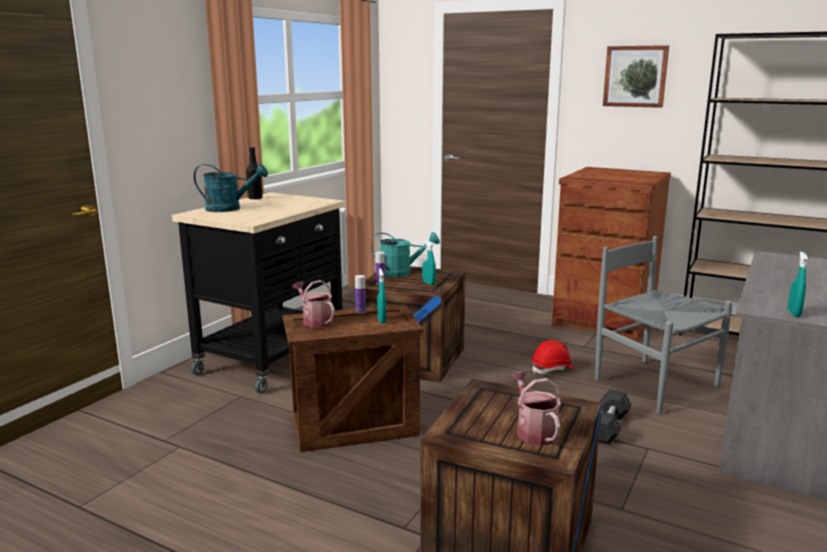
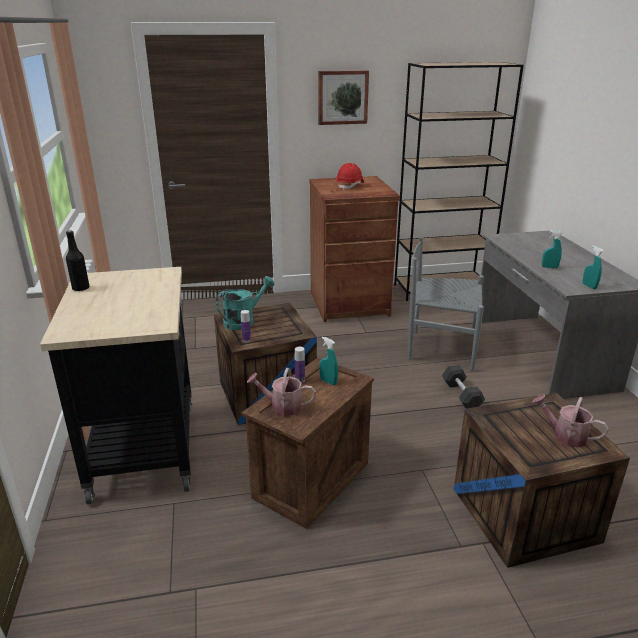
camera: 40 degrees left, 10 degrees up
(229, 209) = (90, 313): turquoise watering can -> none
(428, 283) = (284, 325): turquoise spray bottle -> turquoise spray bottle (549, 267)
(553, 369) = (372, 361): red hard hat -> red hard hat (350, 186)

